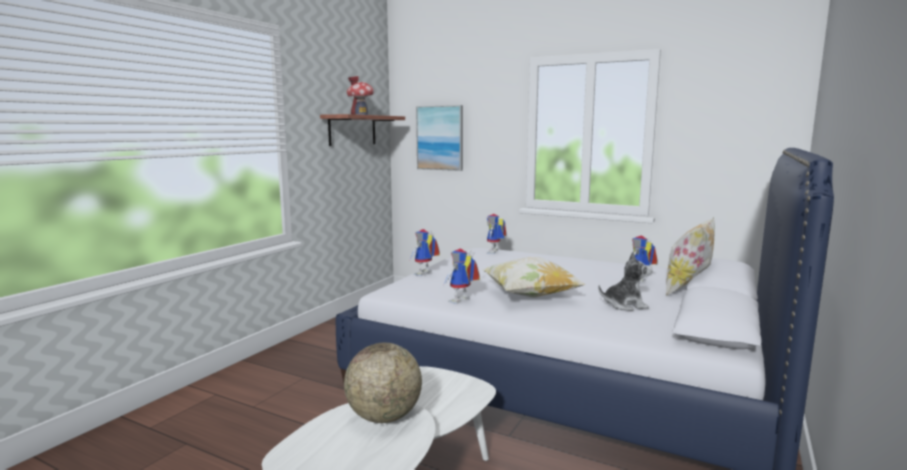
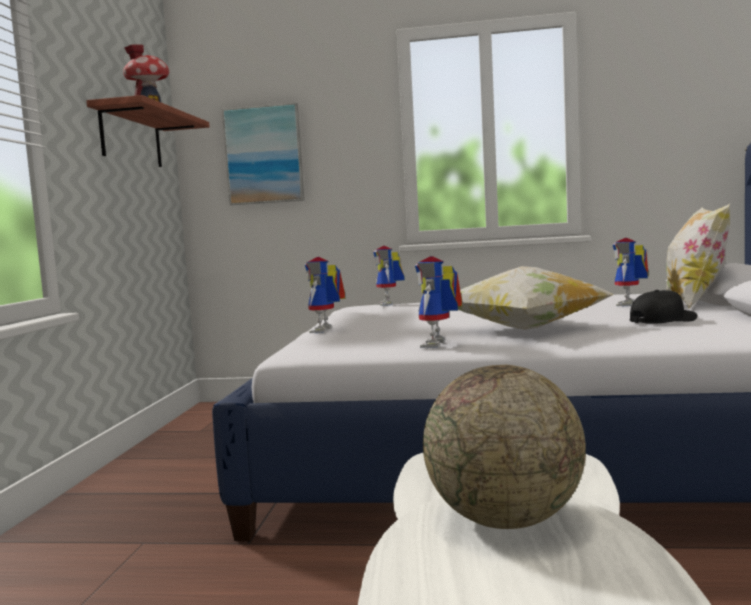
camera: 20 degrees left, 5 degrees down
(624, 305) = (663, 320): plush toy -> black cap

